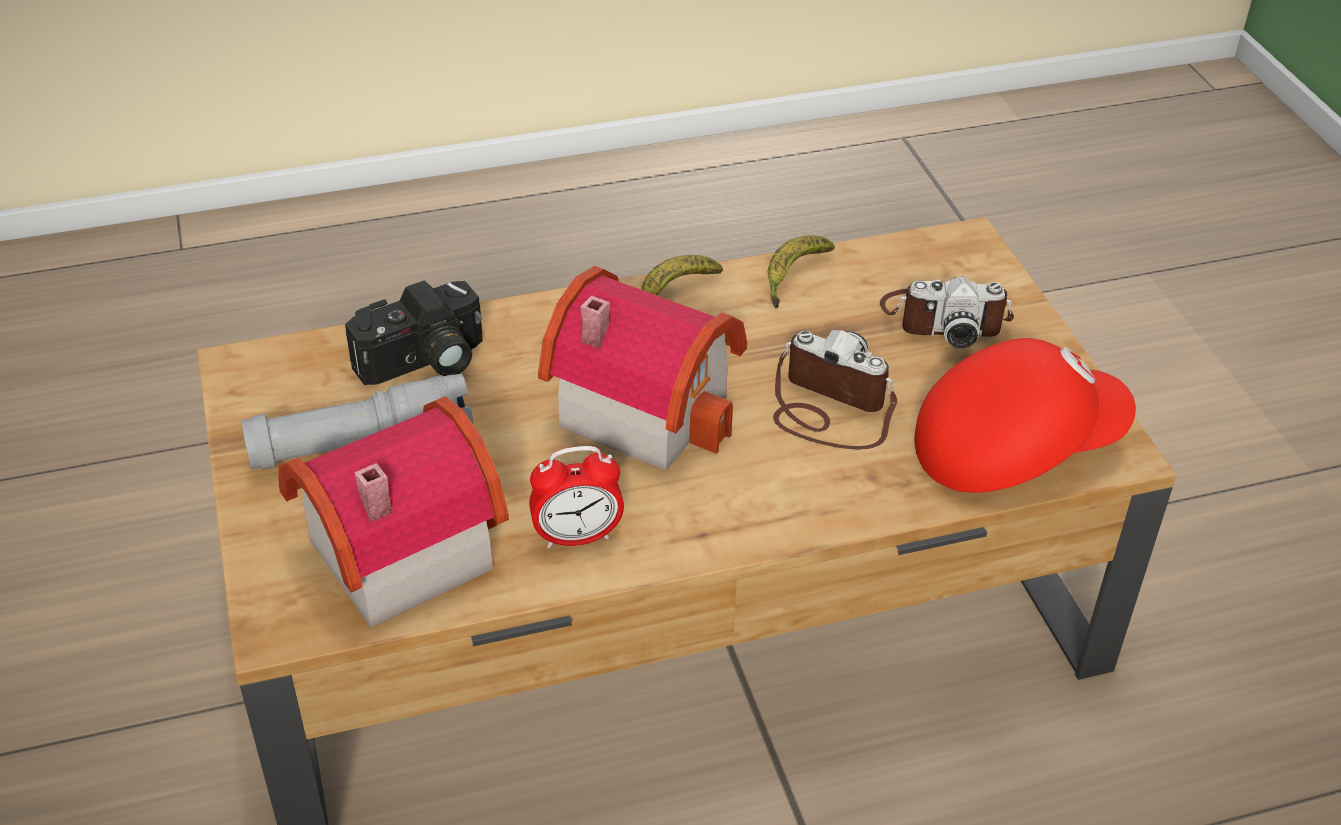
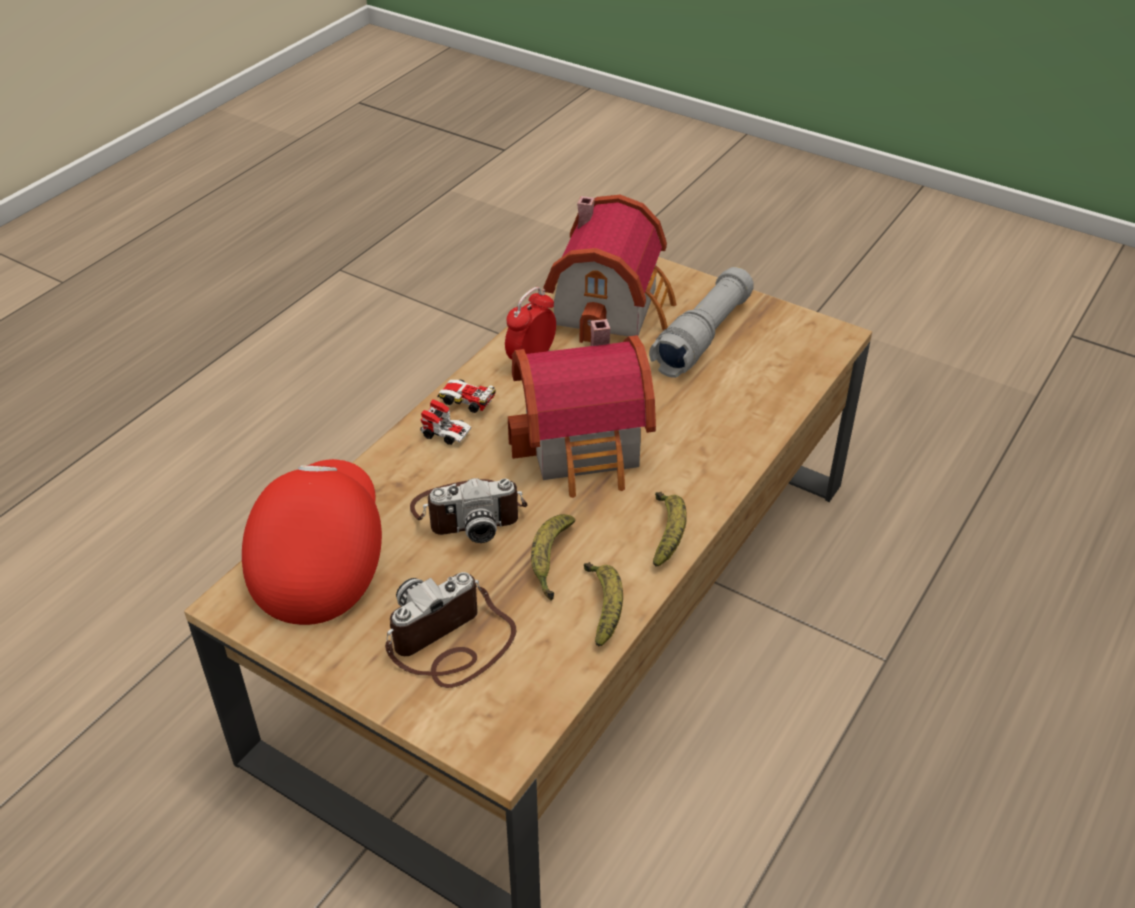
camera: 140 degrees right, 0 degrees up
(424, 363) = (745, 393): camera -> none
(741, 515) = (455, 418): none -> toy car
(798, 330) = (550, 561): none -> banana
(1013, 447) = (318, 559): red cap -> red cap turned 150 degrees clockwise

